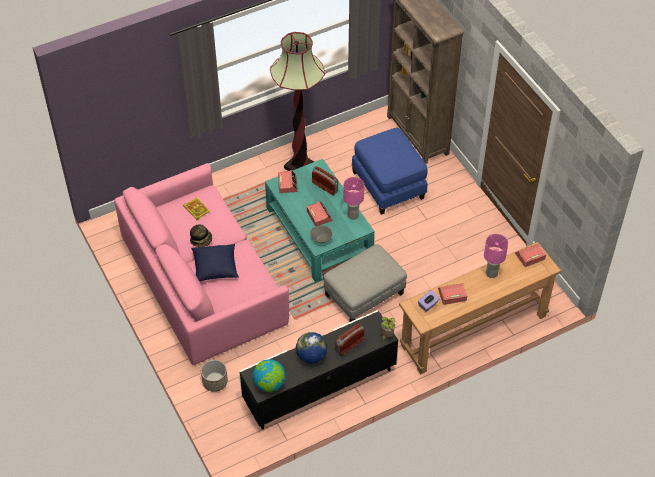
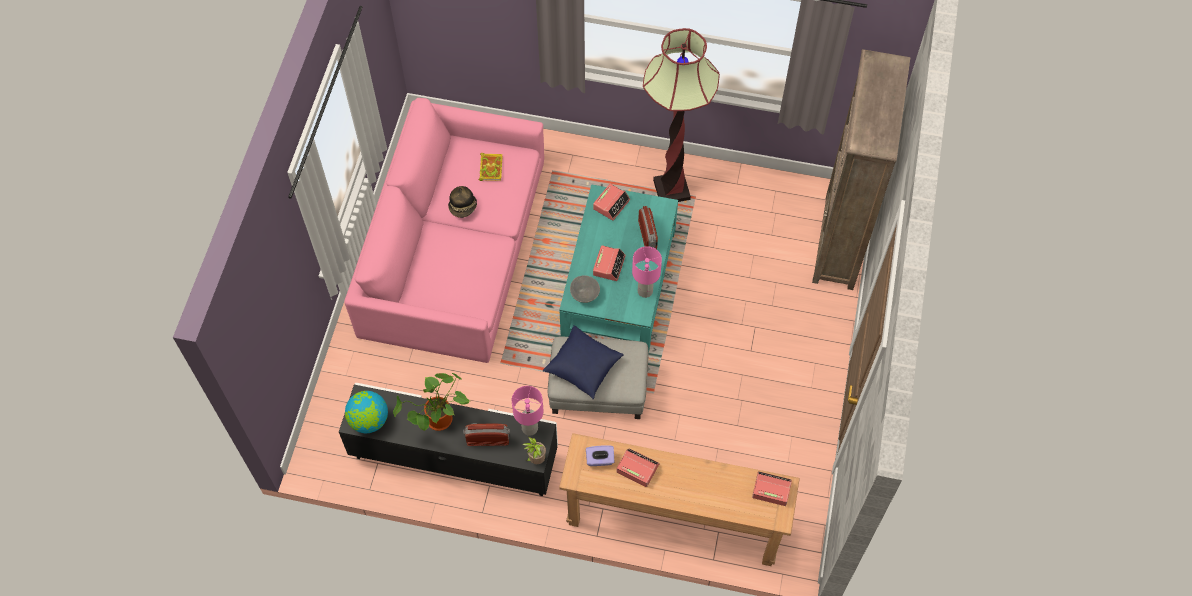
camera: 40 degrees right, 10 degrees up
(214, 381) = (361, 371): planter -> none
(215, 268) = (447, 249): blue pillow -> blue pillow (583, 367)
(311, 356) = (438, 422): globe -> potted plant
(389, 185) = (748, 279): blue ottoman -> none
(491, 273) = (706, 476): pink table lamp -> pink table lamp (529, 427)

